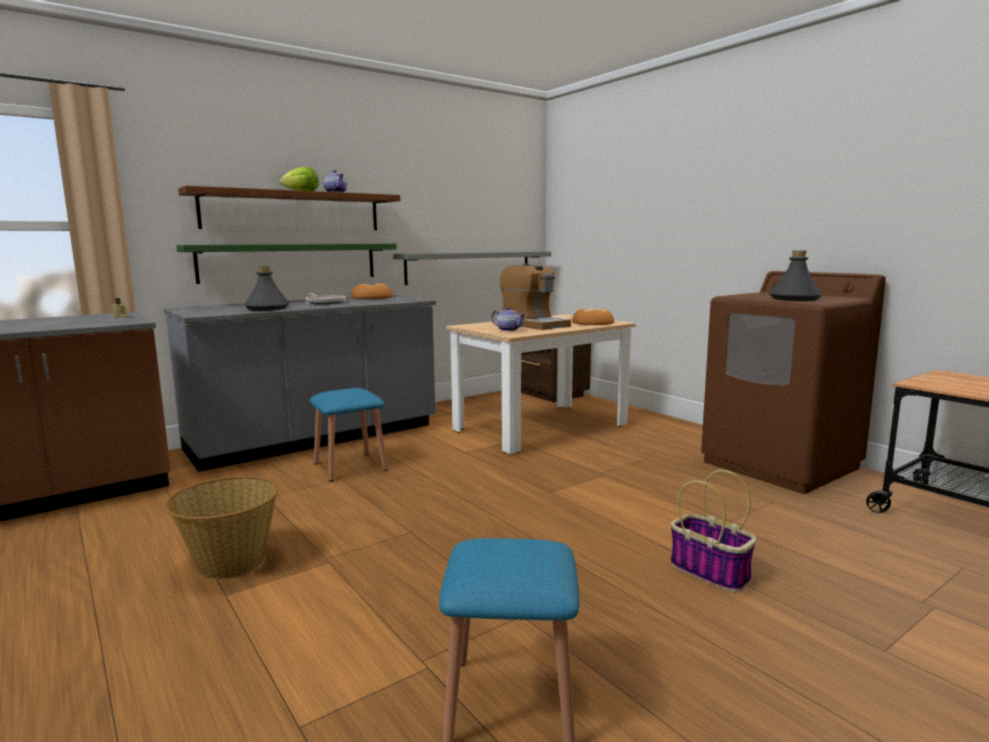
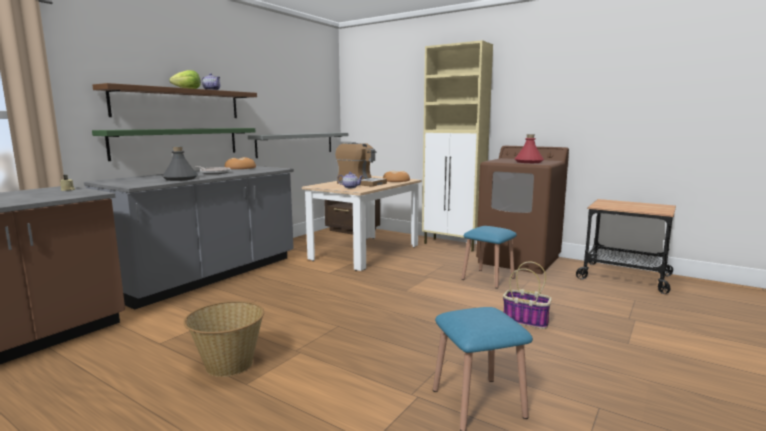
camera: 20 degrees left, 0 degrees up
(350, 466) = (255, 291): blue stool -> blue stool (488, 278)
(685, 429) = (453, 245): none -> beige cabinet
(794, 299) = (528, 162): grey bottle -> red bottle

